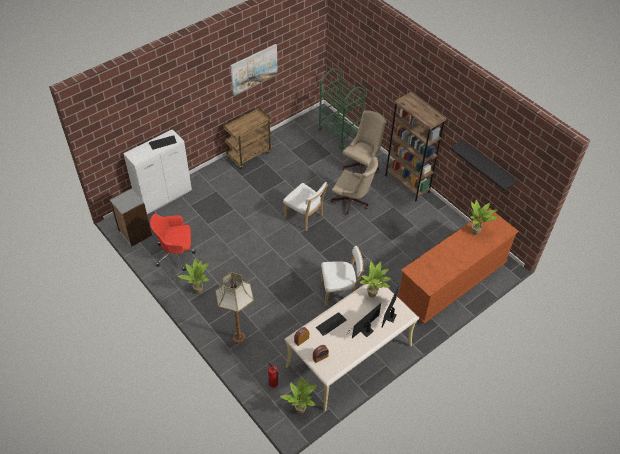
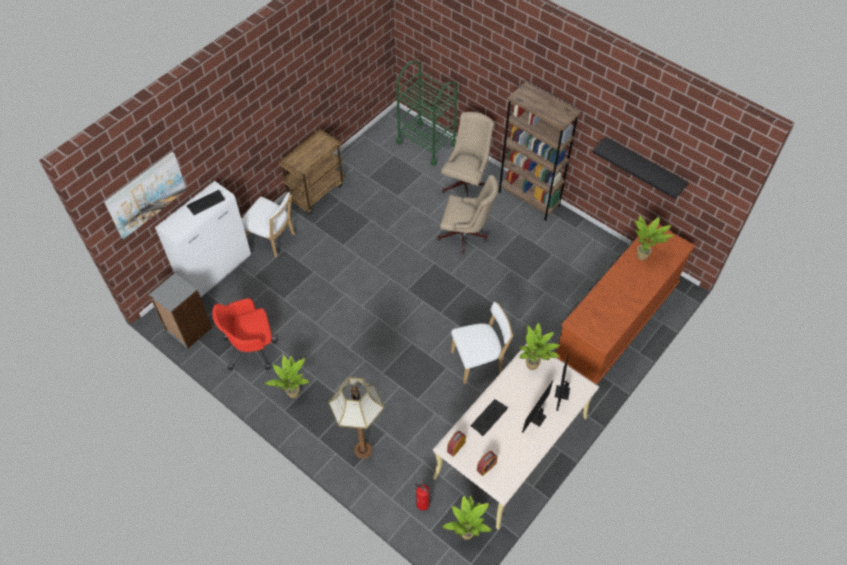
camera: 10 degrees left, 5 degrees up
(254, 69) = (308, 79): picture -> picture (146, 194)
(305, 217) = (409, 267): white chair -> white chair (272, 240)

